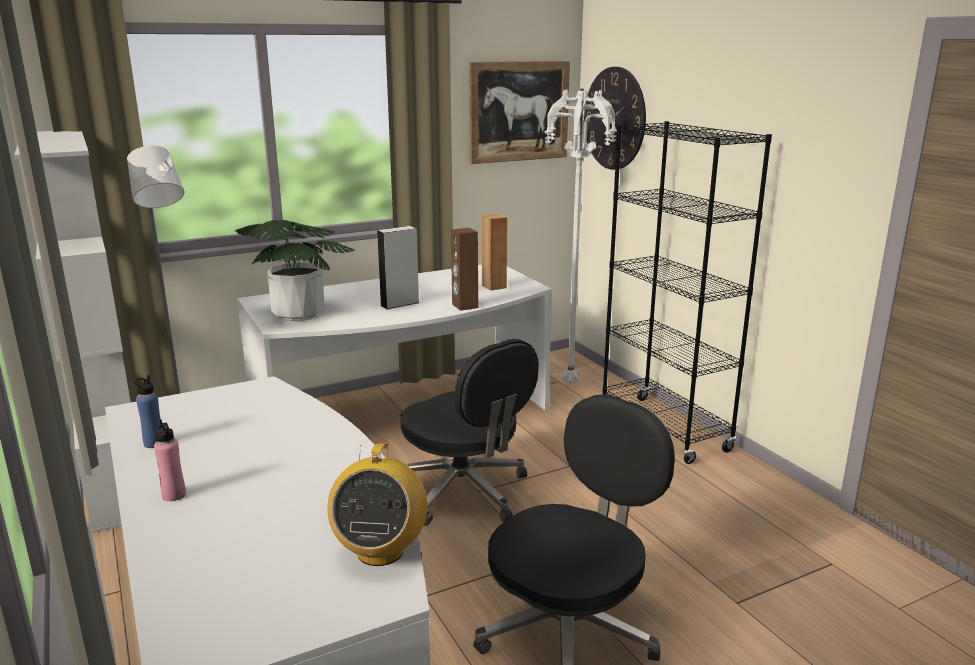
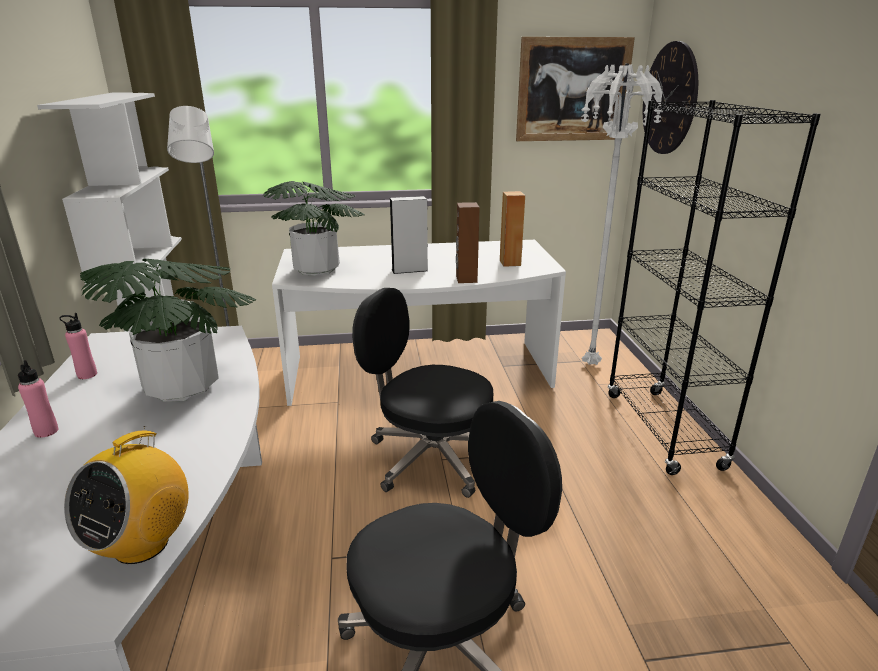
camera: 20 degrees right, 5 degrees up
(154, 443) = (87, 375): blue bottle -> pink bottle
(275, 436) = (183, 387): none -> potted plant
(464, 492) = (429, 457): black office chair -> black office chair turned 135 degrees clockwise

